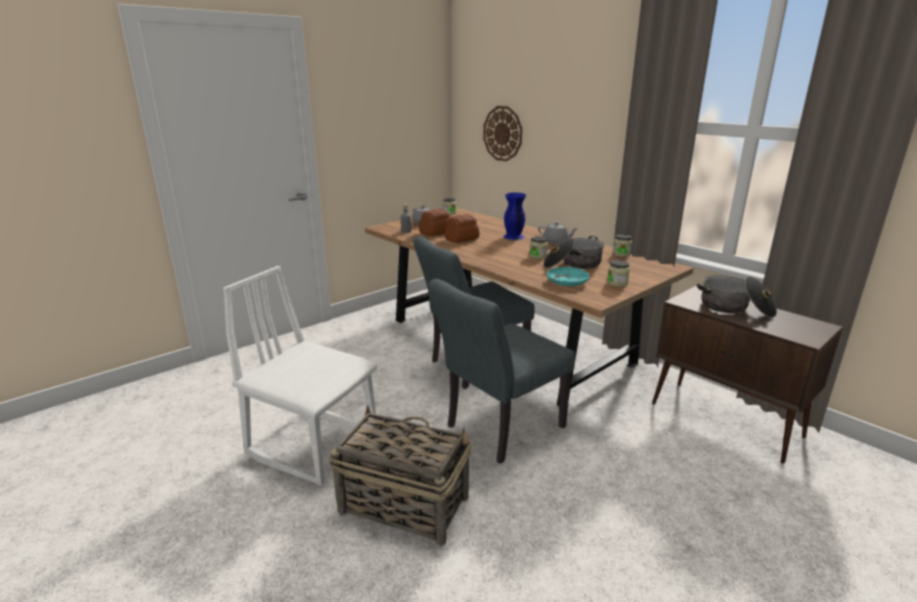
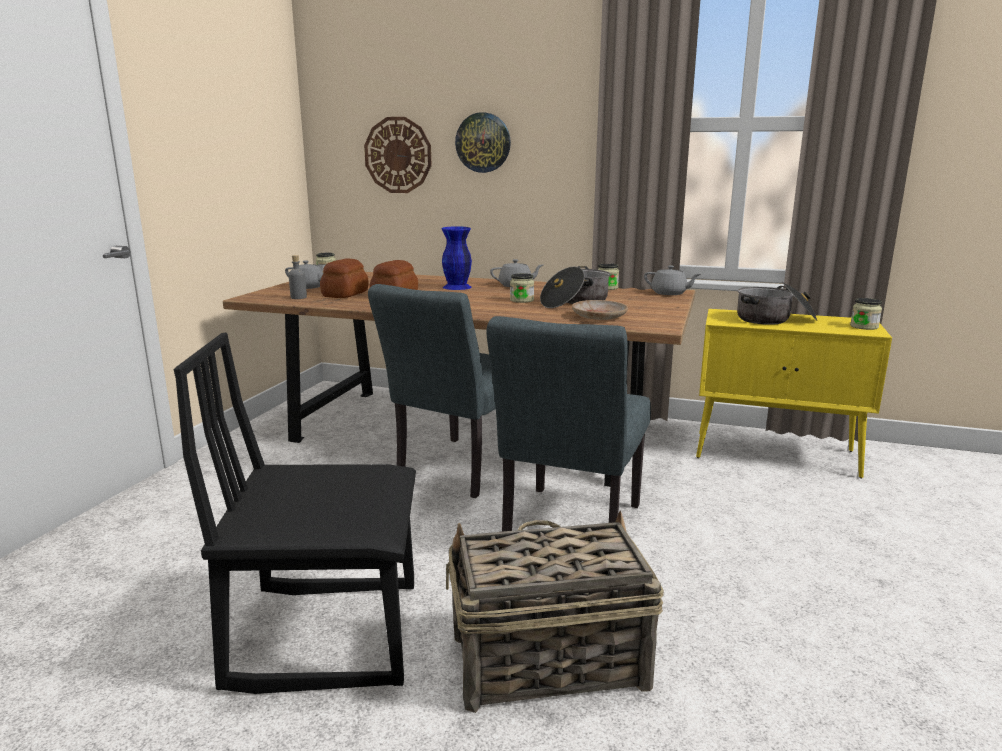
camera: 30 degrees left, 5 degrees down
(314, 443) = (327, 633): white chair -> black chair
(555, 129) = (483, 142): none -> wall clock
(567, 282) = (599, 317): turquoise plate -> beige plate
(617, 283) = (651, 310): jar -> jar (864, 327)
(663, 268) = (669, 293): none -> grey teapot
(726, 420) = (777, 454): brown cabinet -> yellow cabinet

